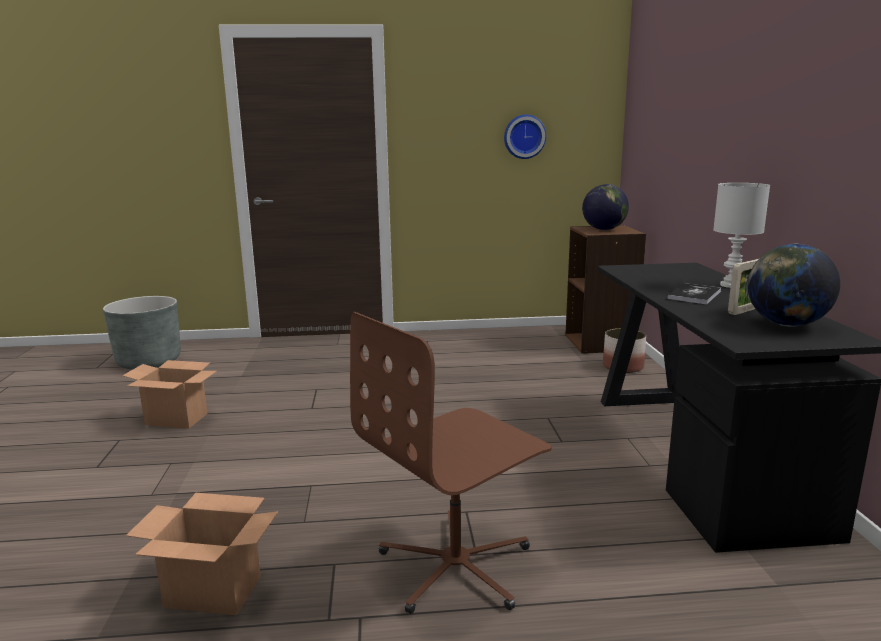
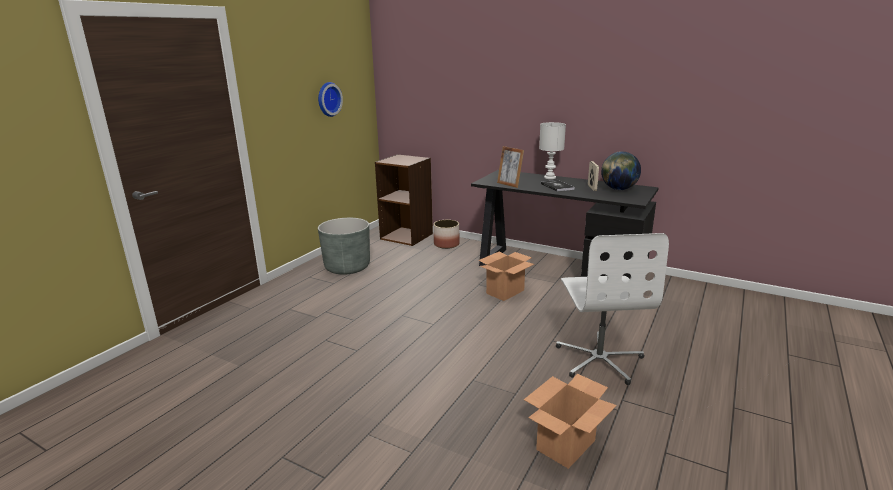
camera: 55 degrees left, 5 degrees up
(149, 361) = (100, 410): grey planter -> grey planter (347, 267)
(177, 419) = (284, 416): cardboard box -> cardboard box (505, 291)
(457, 566) = (599, 359): brown office chair -> white office chair
(603, 229) = (401, 160): globe -> none
(637, 277) = (509, 184): none -> picture frame

